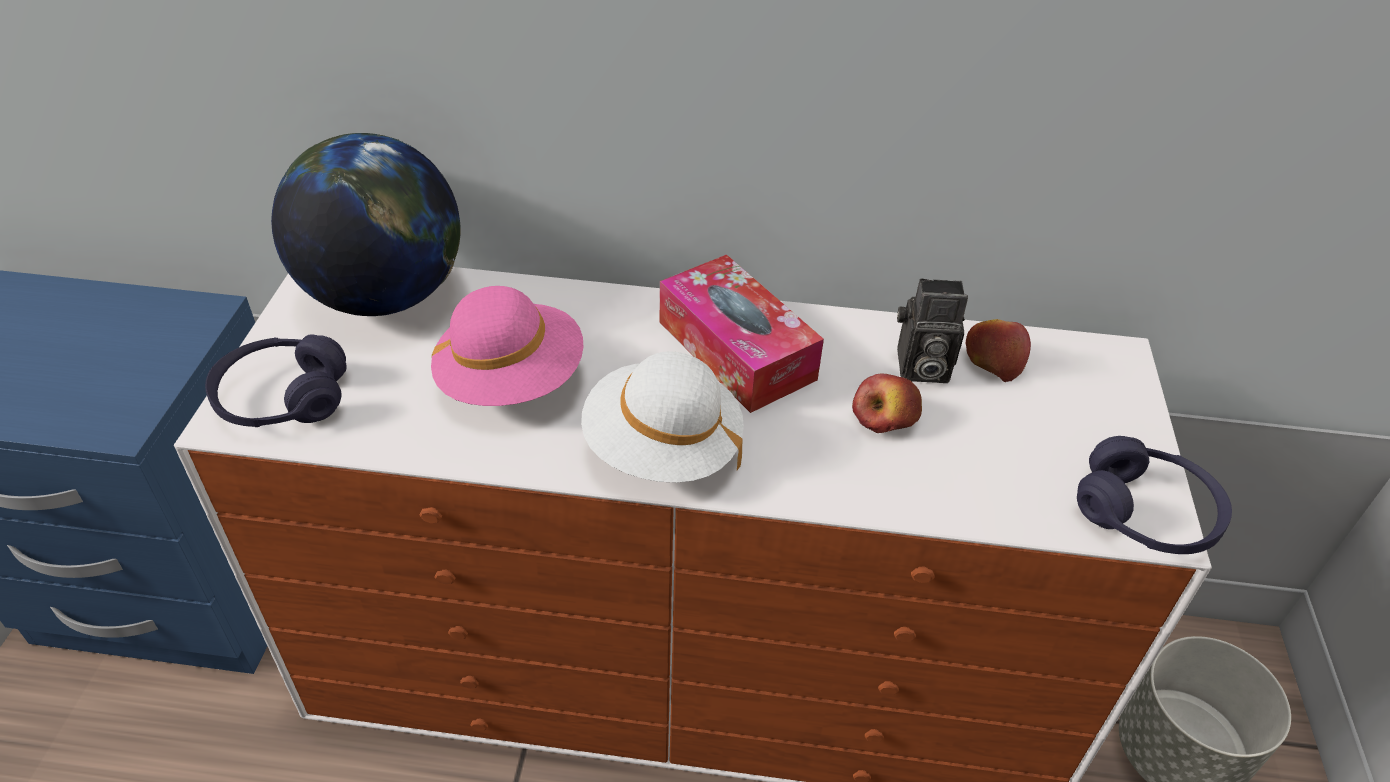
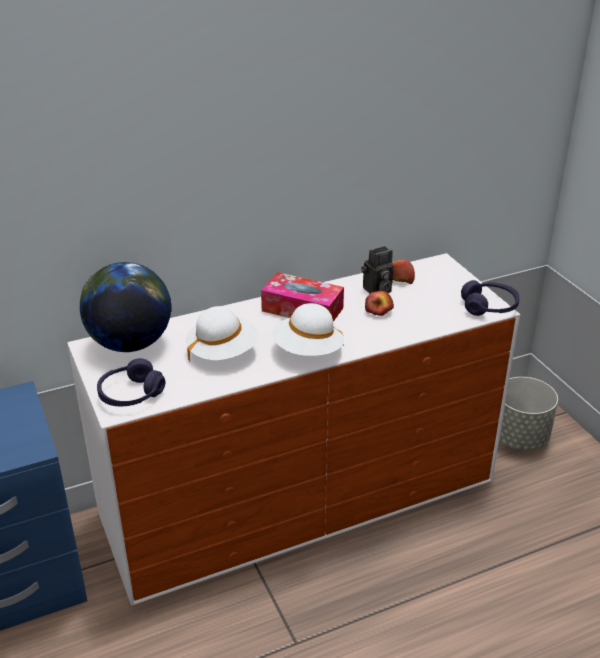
camera: 30 degrees left, 10 degrees down
(511, 380) = (223, 352): pink hat -> white hat

